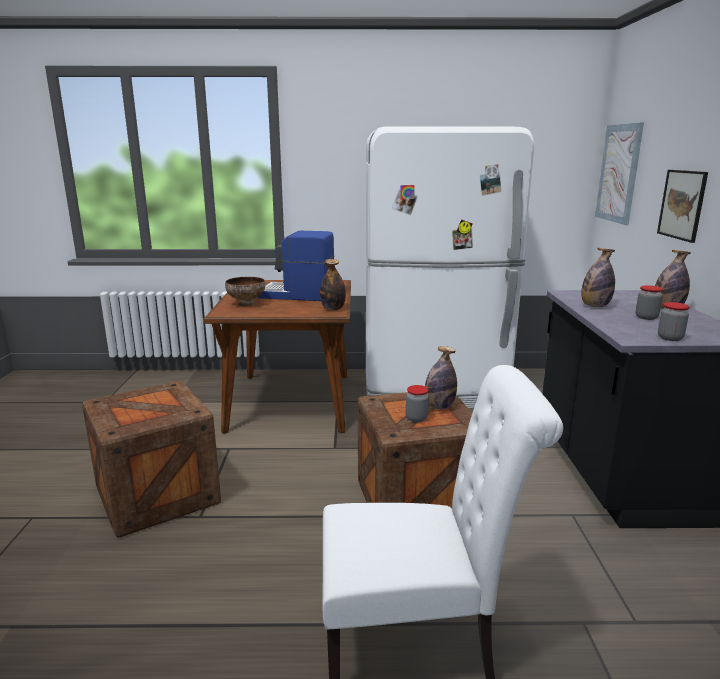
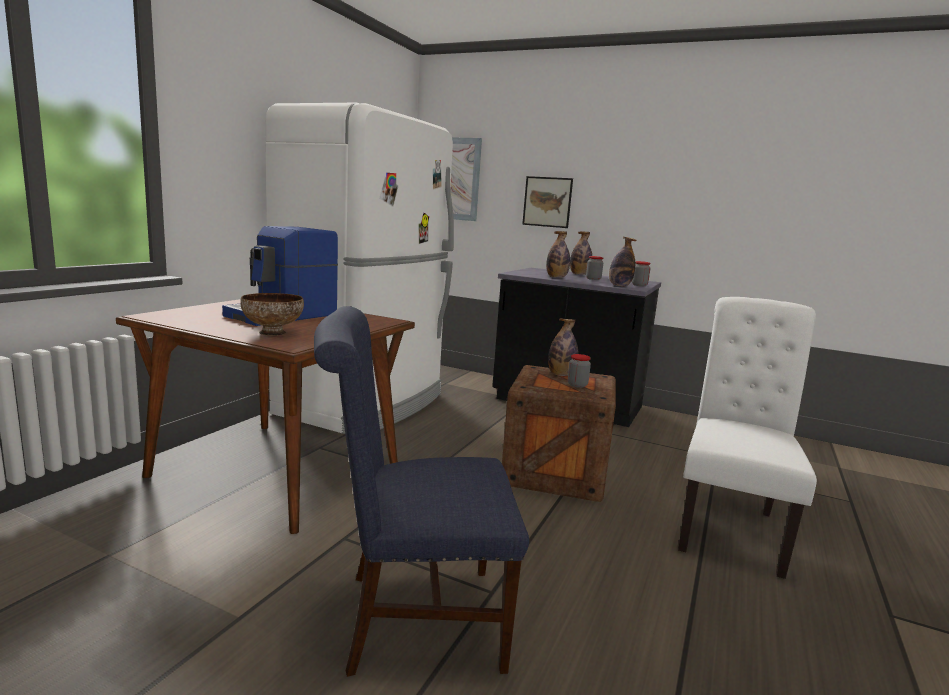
camera: 65 degrees left, 5 degrees down
(157, 495) = (411, 619): crate -> blue chair
(333, 309) = (373, 318): bottle -> bottle (619, 286)

